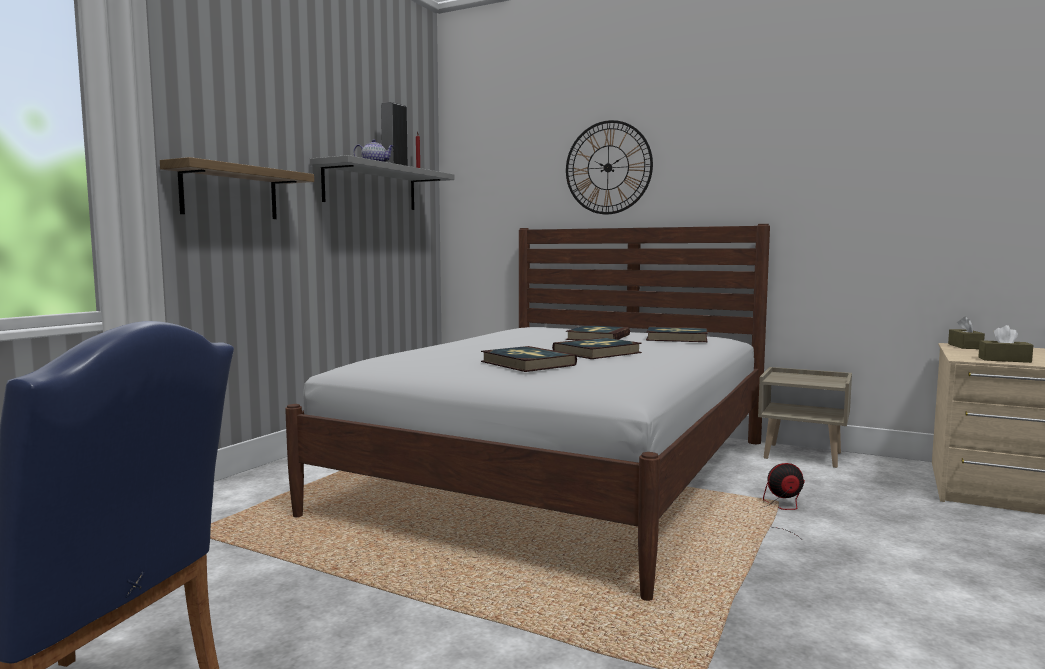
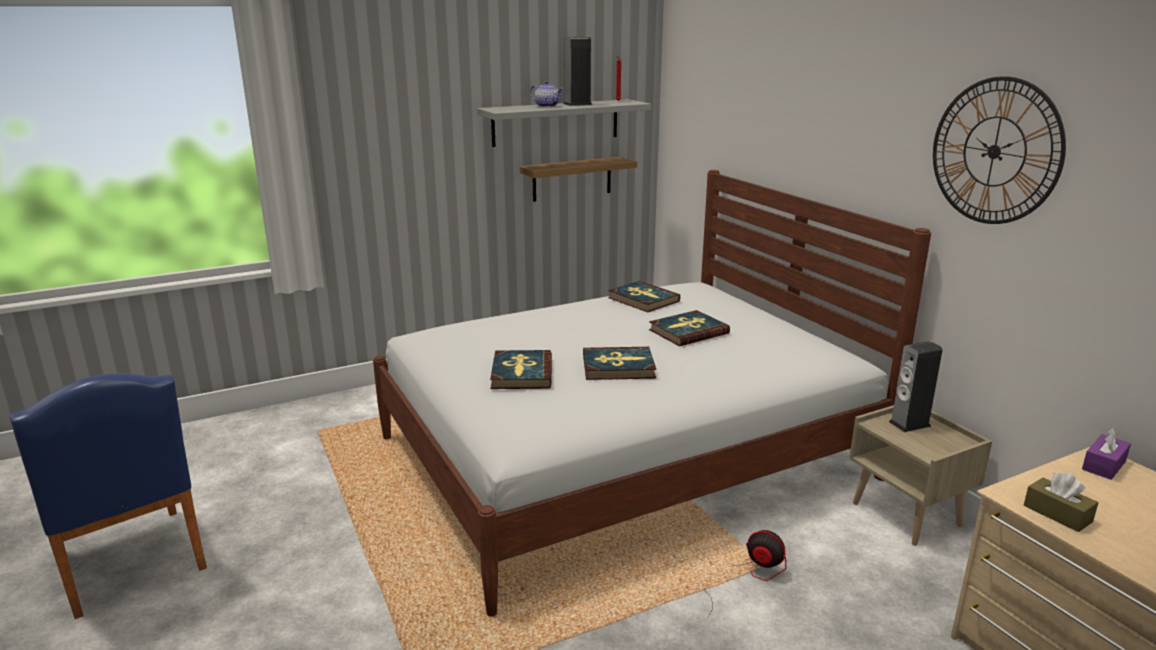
camera: 35 degrees right, 15 degrees up
(230, 192) = (389, 154): shelf -> shelf (572, 179)
(608, 167) = (792, 118): wall clock -> wall clock (994, 151)
(676, 338) = (765, 352): book -> book (643, 299)
(791, 377) = (909, 424): none -> speaker
(965, 346) = (1103, 465): brown tissue box -> purple tissue box

